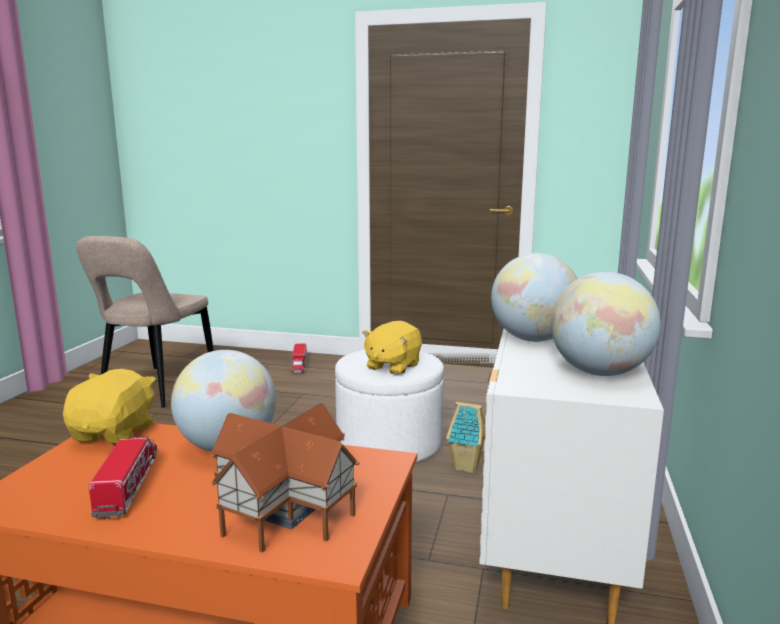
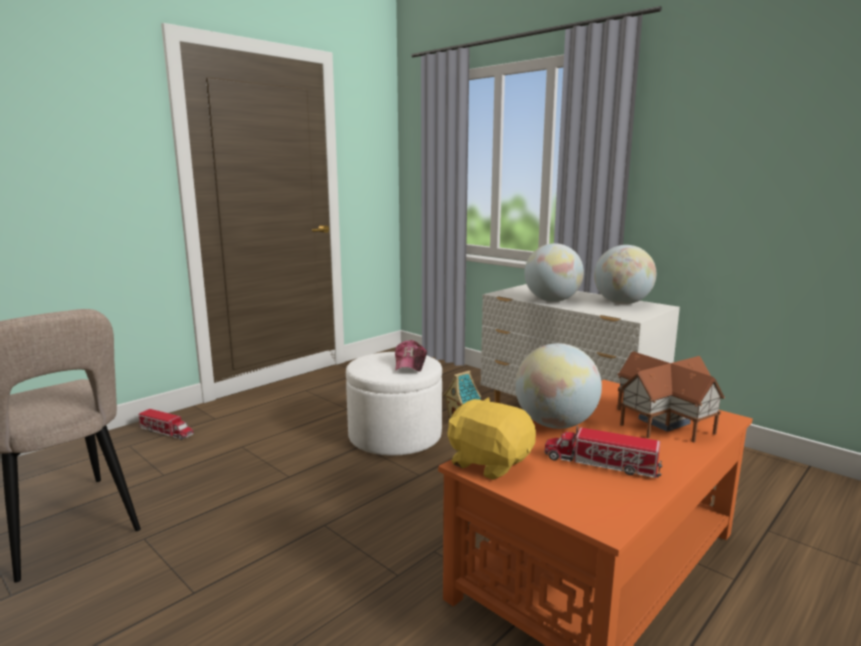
camera: 60 degrees left, 0 degrees up
(392, 366) = (410, 364): yellow plush toy -> cap

